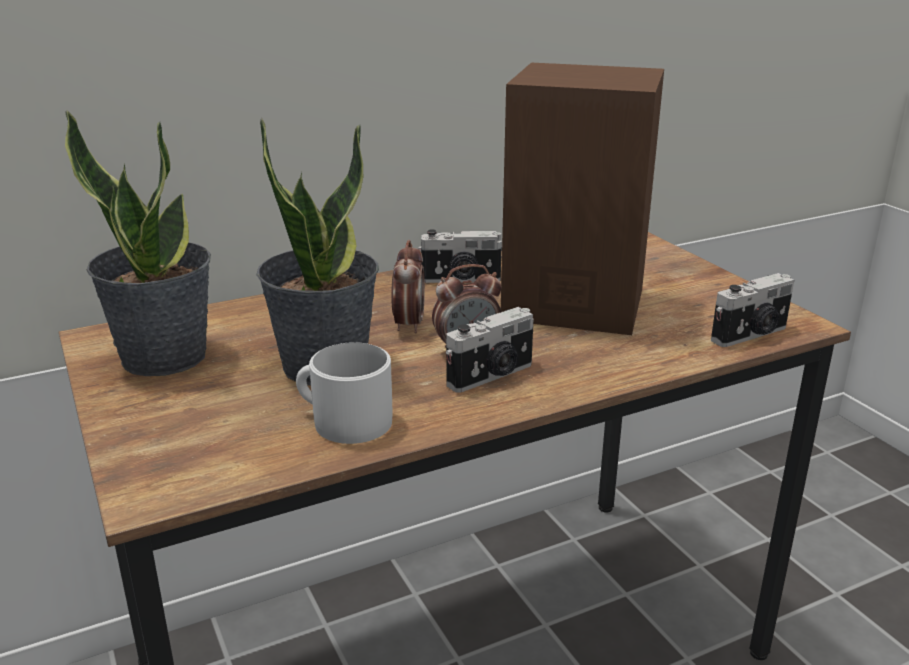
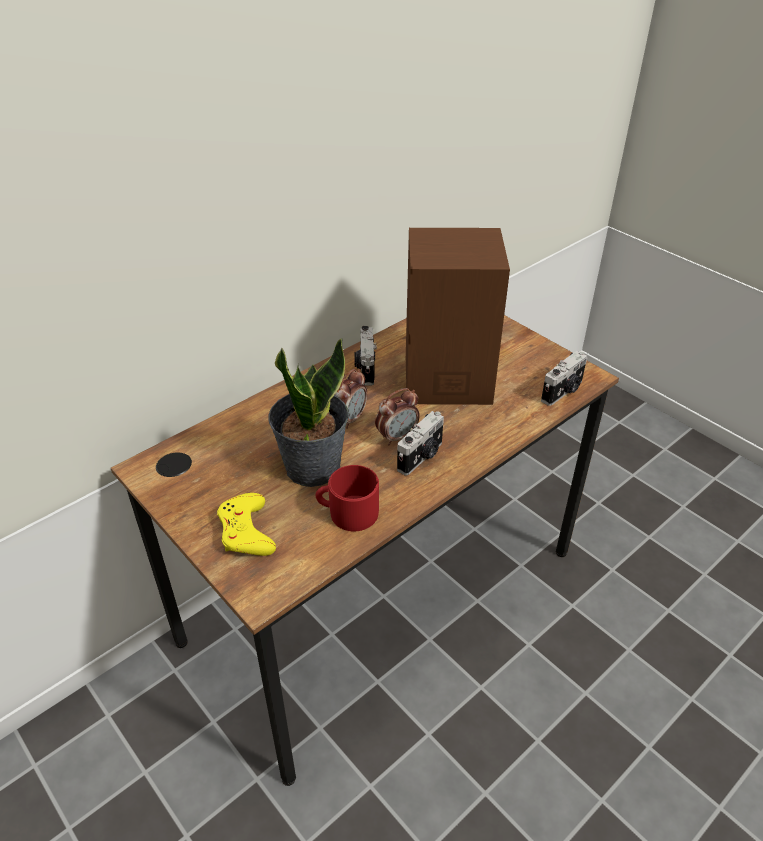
camera: 15 degrees left, 15 degrees up
(164, 356) = (202, 478): potted plant -> none
(183, 419) = (246, 531): none -> yellow game controller
(343, 420) = (347, 512): white mug -> red mug
(409, 324) = (349, 419): alarm clock -> alarm clock turned 45 degrees clockwise
(461, 280) = (365, 368): camera -> camera turned 105 degrees clockwise

